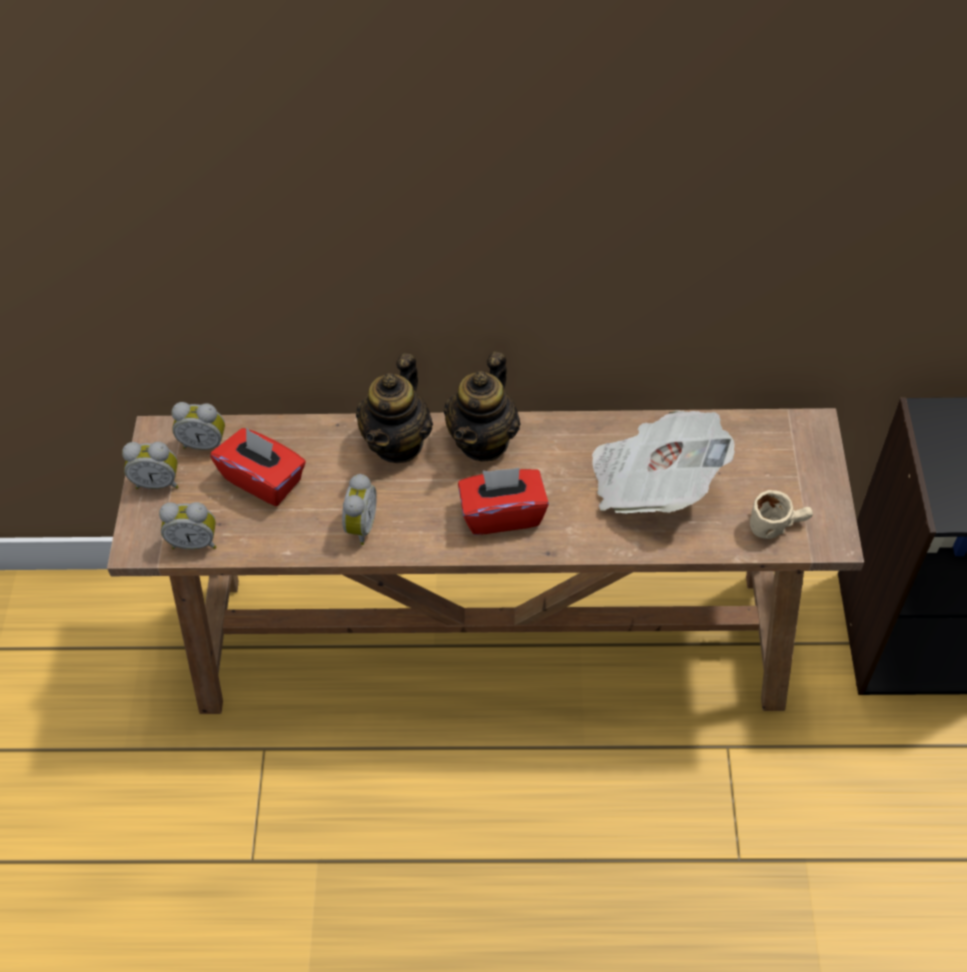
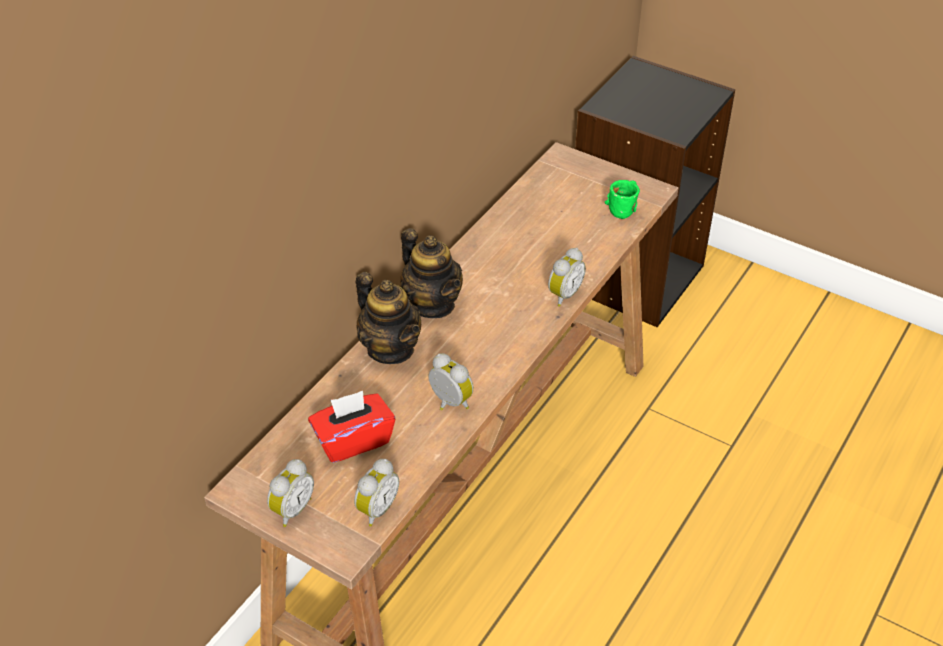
camera: 60 degrees left, 10 degrees down
(205, 443) = (280, 462): alarm clock -> alarm clock (563, 294)
(503, 514) = (505, 323): red tissue box -> none
(654, 483) = (543, 242): newspaper -> none
(777, 524) = (622, 206): beige mug -> green mug

